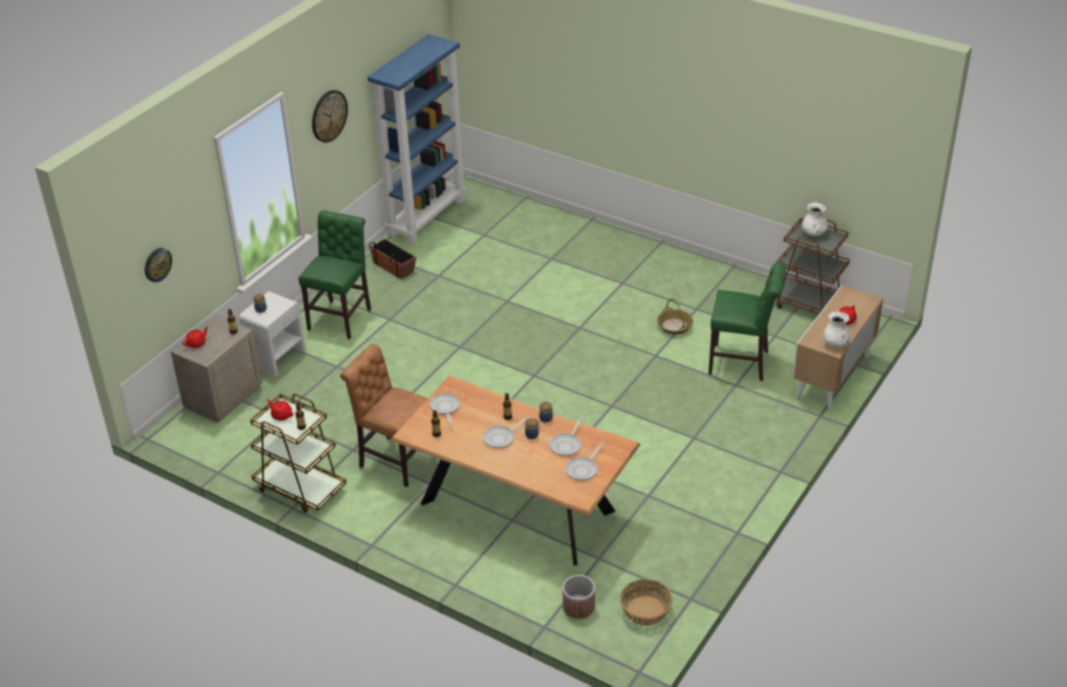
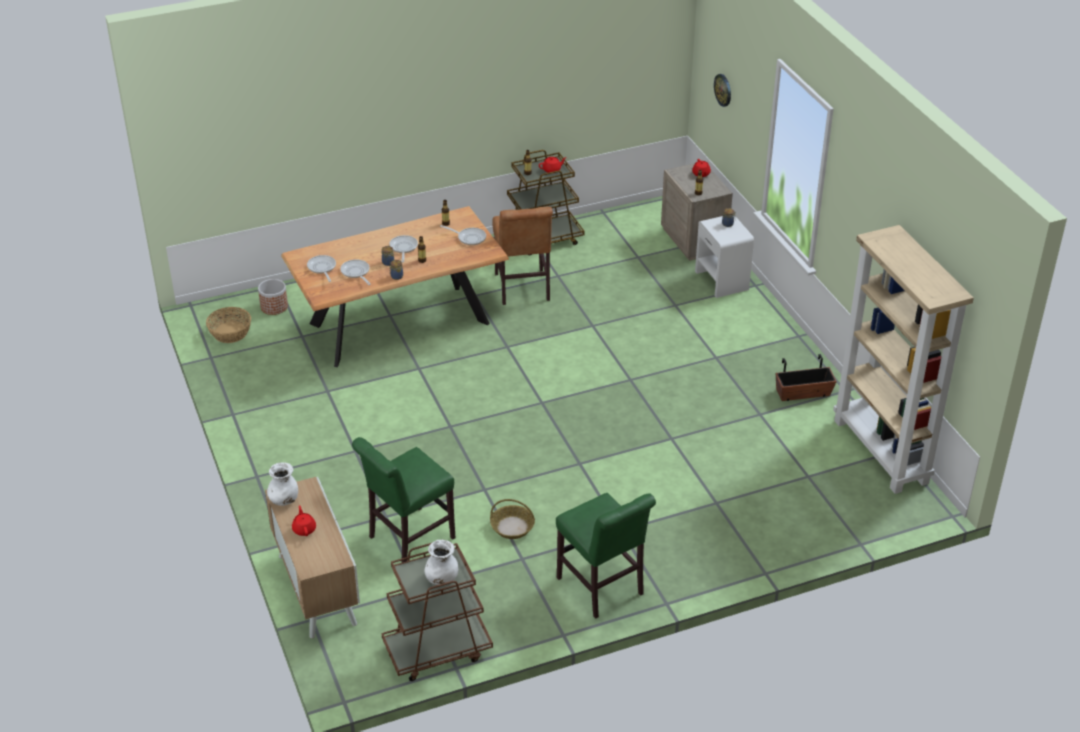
camera: 125 degrees right, 0 degrees up
(329, 116) = (859, 199): wall clock -> none
(341, 317) = (746, 332): green chair -> green chair (602, 589)
(394, 460) = (522, 289): brown chair -> brown chair turned 105 degrees clockwise
(426, 217) = (882, 452): blue bookcase -> beige bookcase

